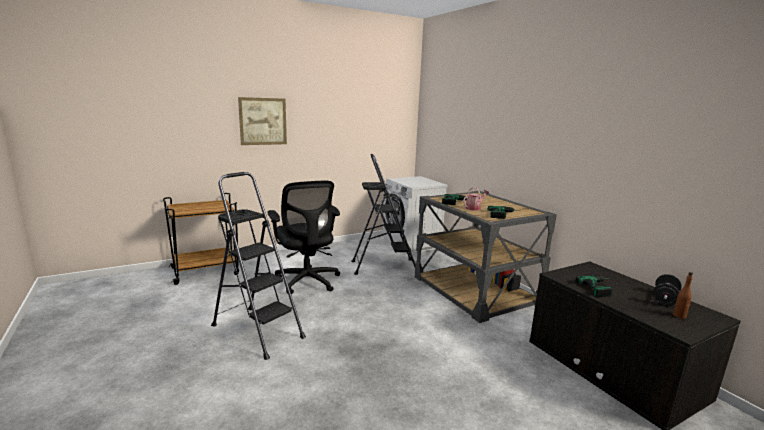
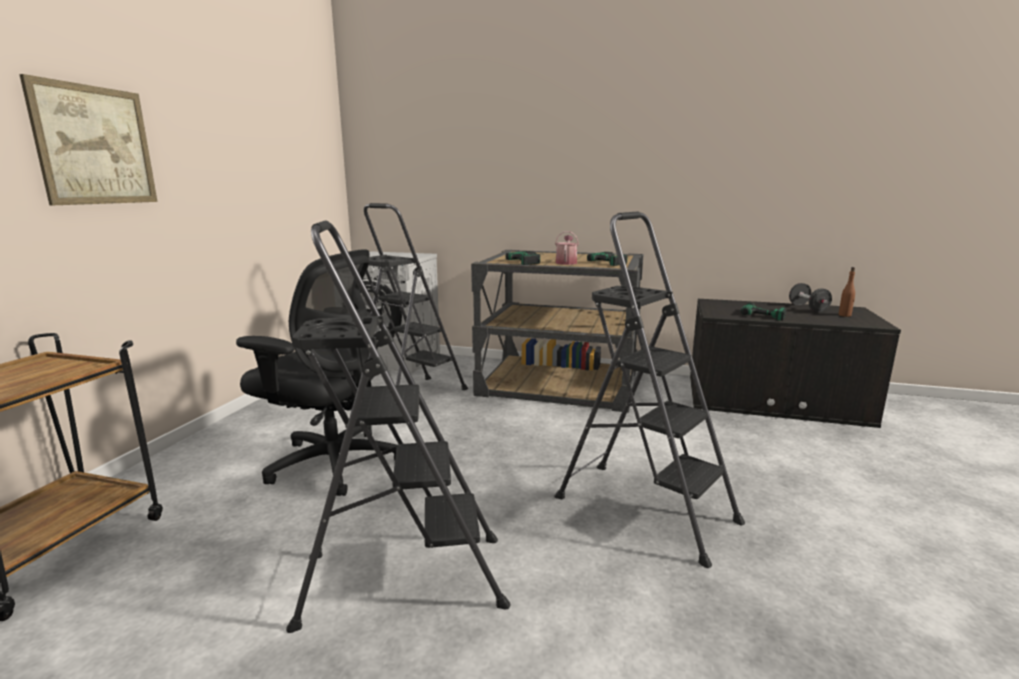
camera: 45 degrees left, 0 degrees up
(381, 364) = (643, 507): none -> step ladder

